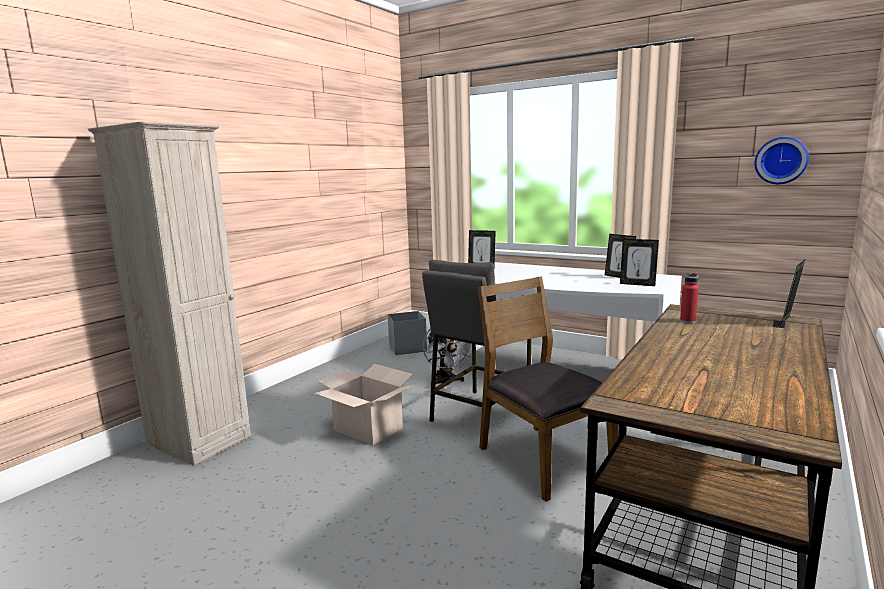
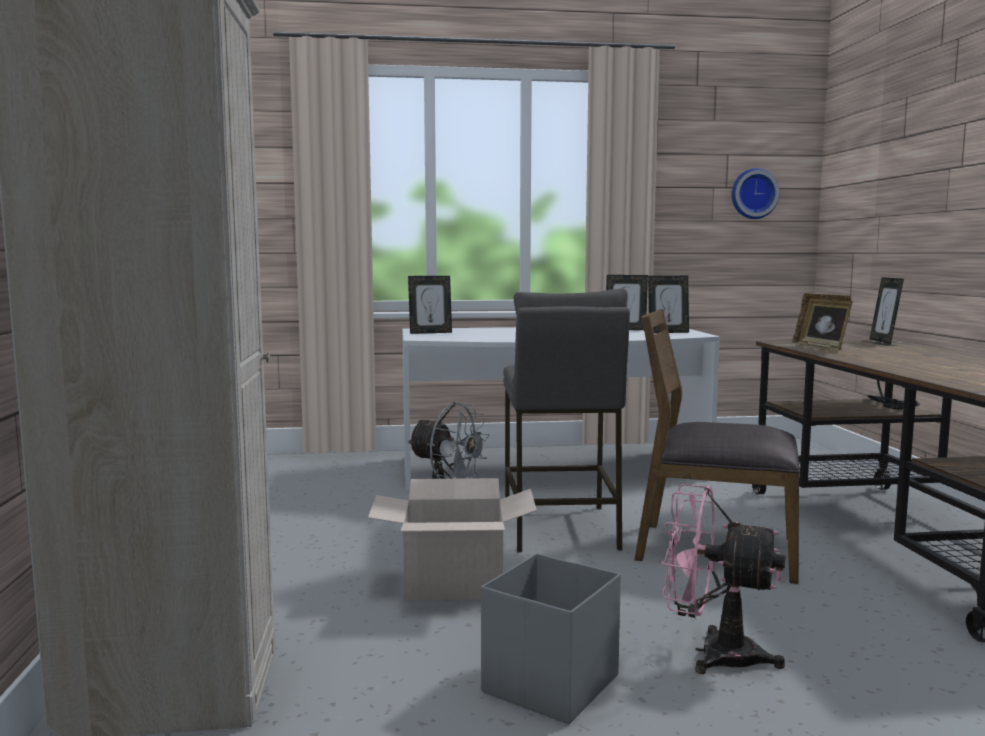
camera: 40 degrees left, 5 degrees down
(405, 519) = (713, 654): none -> pink fan
(407, 348) = (300, 483): grey storage box -> grey storage box (549, 685)
(688, 321) = (821, 348): red bottle -> picture frame

